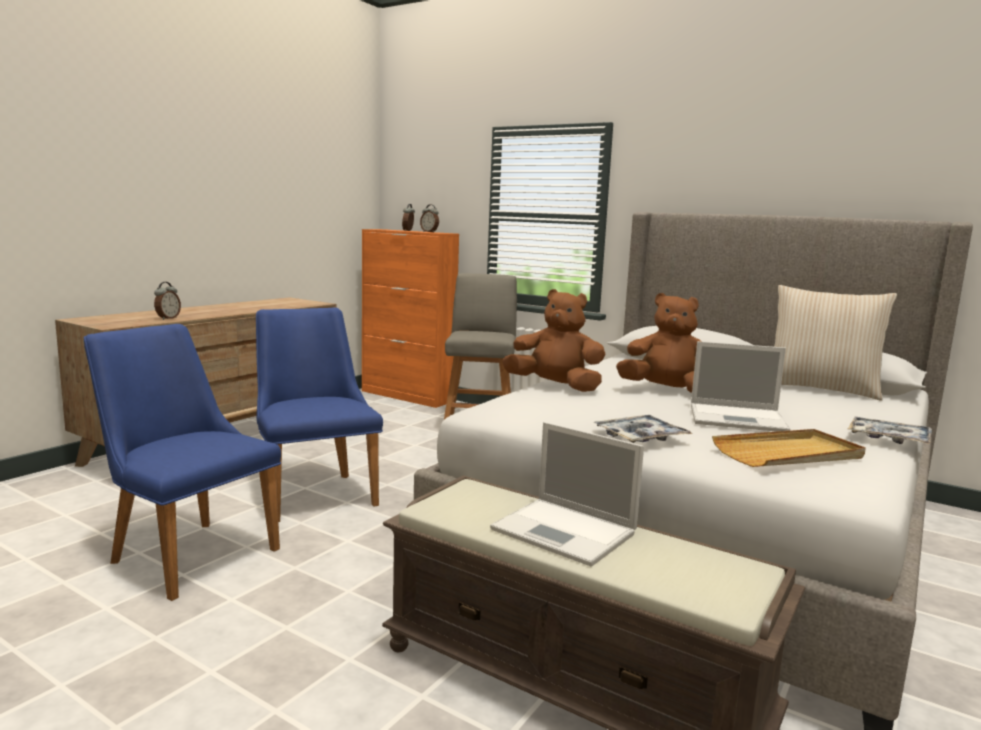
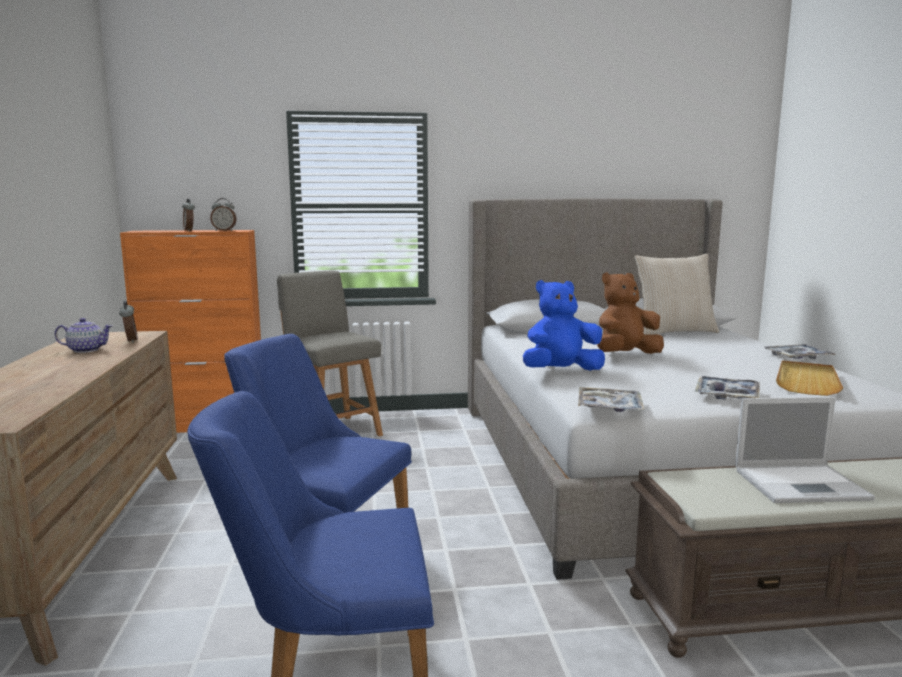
camera: 40 degrees left, 0 degrees up
(167, 318) = (41, 393): alarm clock -> alarm clock (130, 341)
(259, 305) = (86, 350): none -> teapot
(490, 414) = (609, 407): none -> tray
(555, 387) = (561, 371): brown plush toy -> blue plush toy
(739, 418) = (717, 365): laptop -> none

